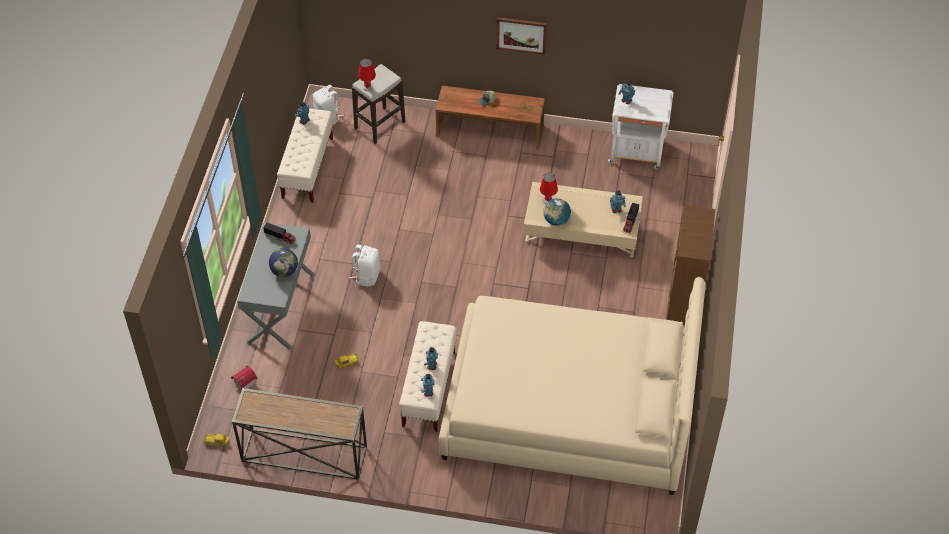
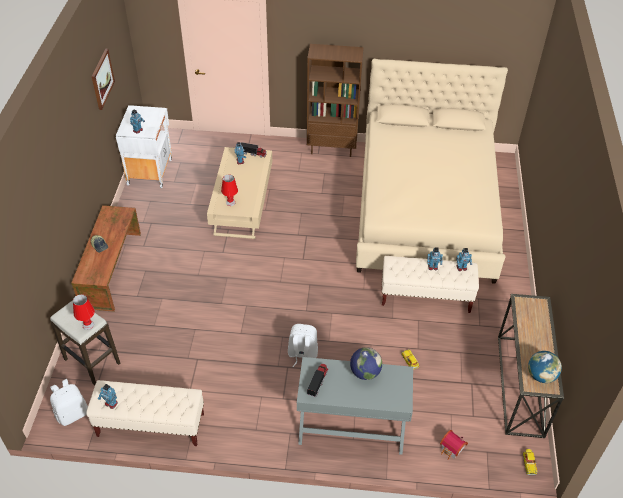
camera: 95 degrees left, 5 degrees down
(521, 35) = (76, 162): picture -> picture (102, 79)
(556, 220) = (254, 197): globe -> globe (541, 375)

